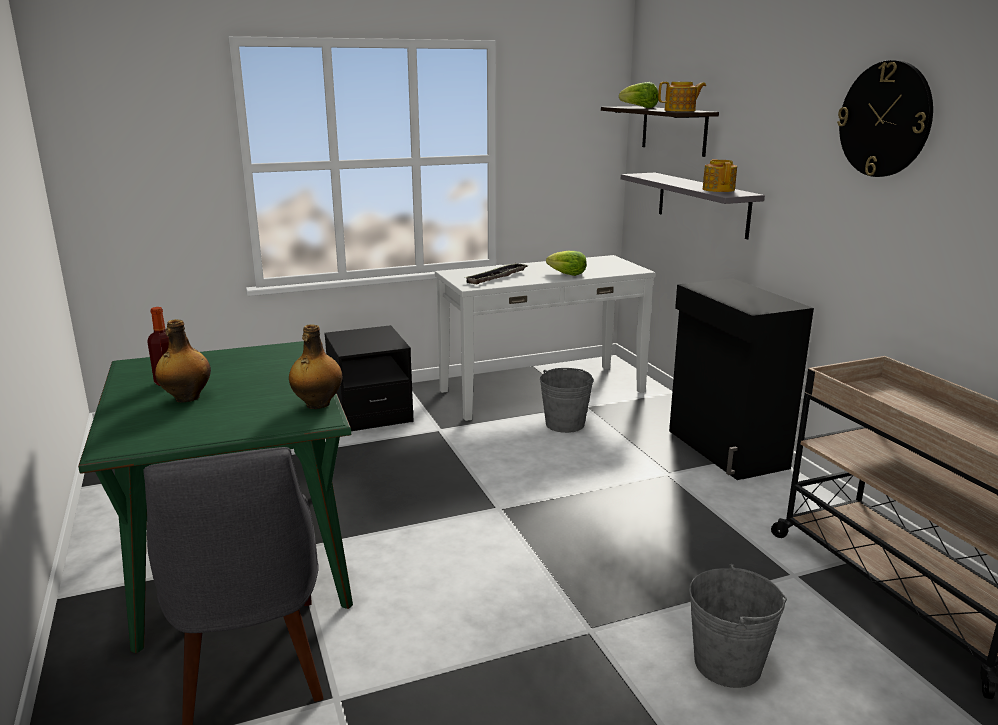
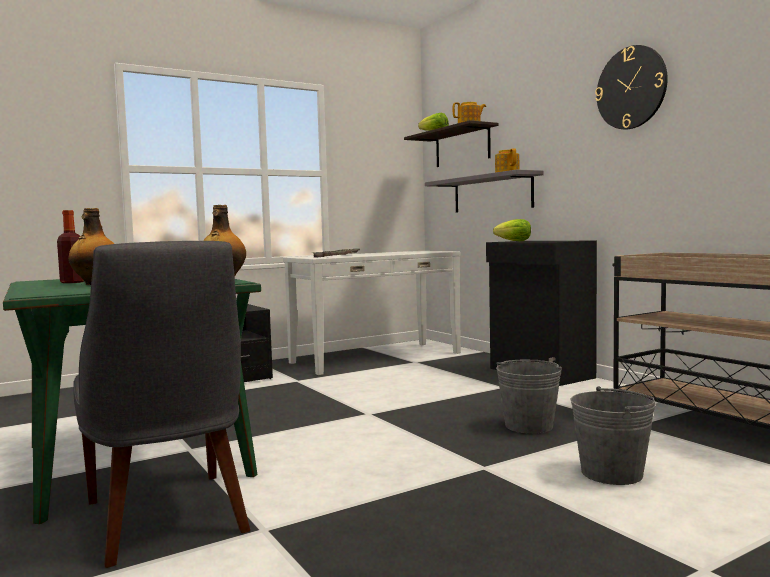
camera: 10 degrees left, 15 degrees down
(565, 424) = (403, 371): grey bucket -> grey bucket (529, 426)
(567, 274) = (392, 253): lettuce -> lettuce (514, 241)

